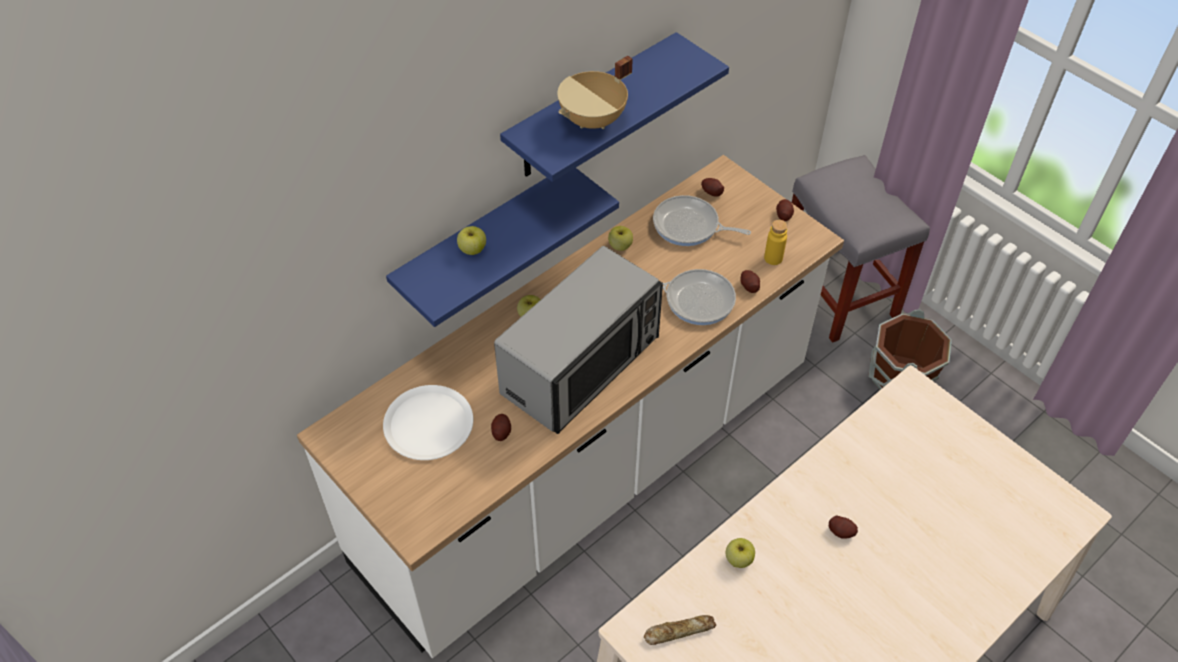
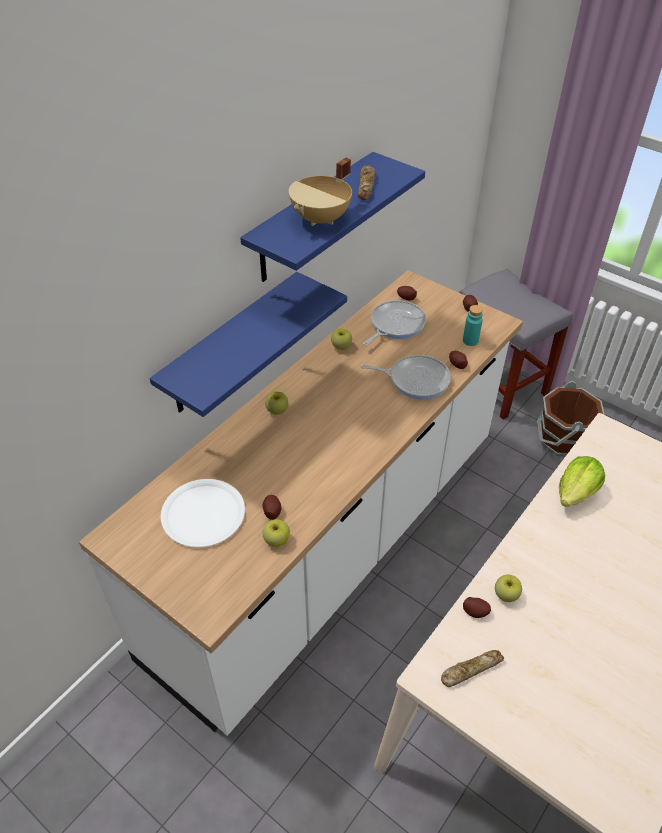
camera: 10 degrees left, 5 degrees down
(472, 249) = (225, 347): apple -> apple (276, 540)
(582, 365) = (331, 445): microwave -> none
(655, 81) = (366, 186): none -> bread
(689, 226) = (395, 325): frying pan -> frying pan turned 120 degrees clockwise
(773, 258) = (470, 341): yellow bottle -> turquoise bottle
(841, 531) = (587, 556): potato -> potato (475, 611)
(852, 458) = (576, 493): none -> lettuce

